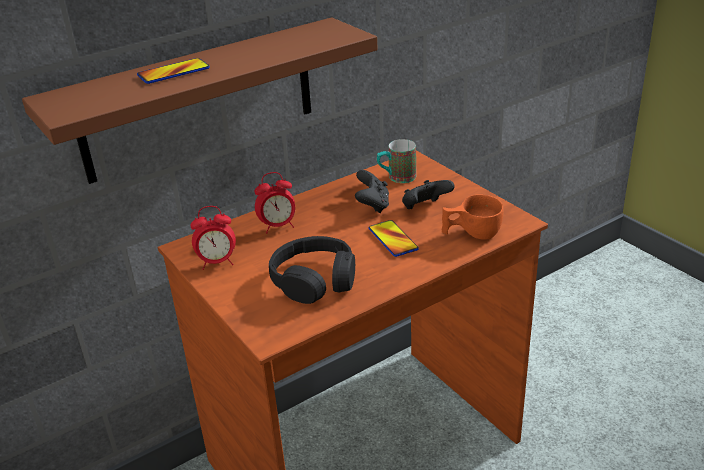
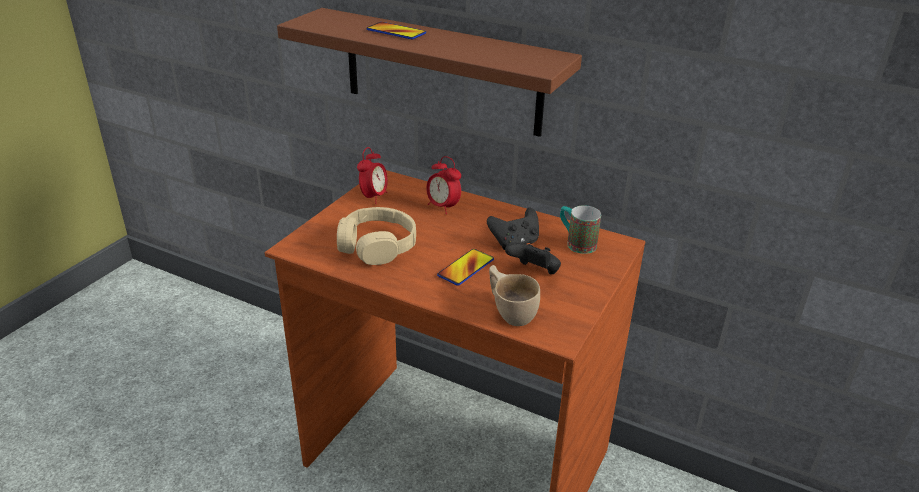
camera: 60 degrees right, 0 degrees up
(217, 262) = (374, 197): alarm clock -> alarm clock turned 120 degrees counterclockwise
(314, 280) = (377, 246): black headphones -> beige headphones
(471, 233) = (510, 311): orange cup -> beige cup

